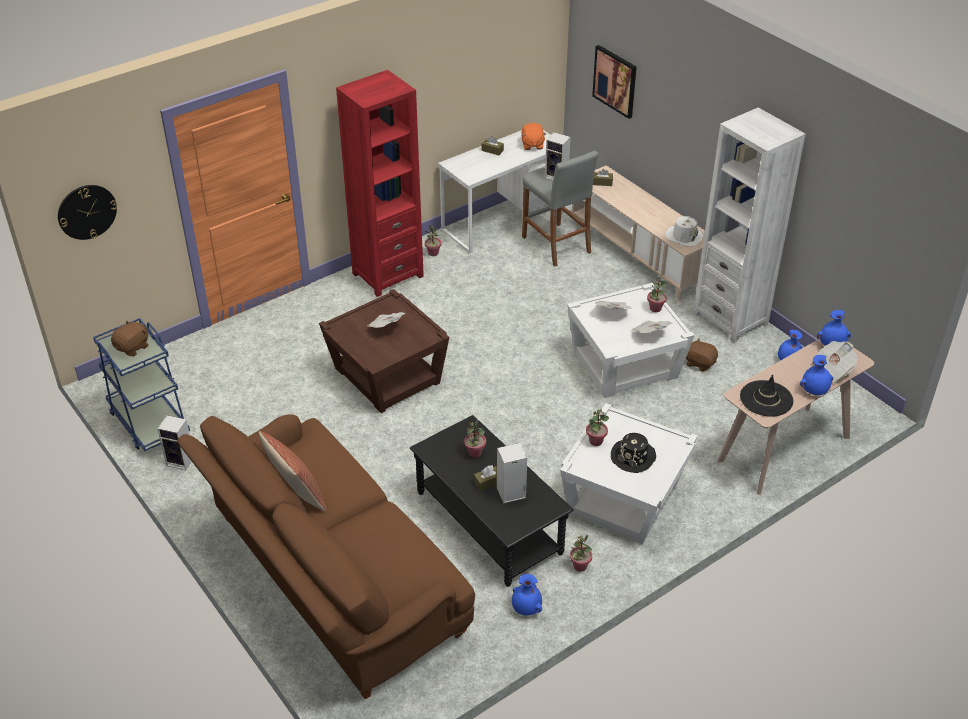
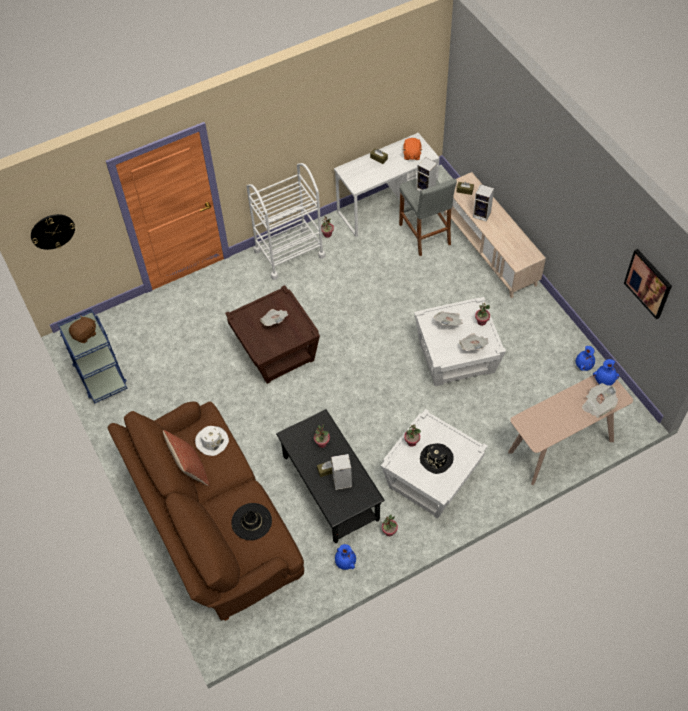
camera: 10 degrees right, 15 degrees up
(181, 461) = (120, 412): speaker -> speaker (482, 214)
(387, 275) = (289, 253): red bookcase -> white cart
(615, 81) = (480, 115): picture -> picture (648, 283)
(683, 236) = (518, 252): white hat -> white hat (212, 441)
(699, 363) = (514, 360): brown plush toy -> none
(730, 318) = (547, 320): white bookcase -> none
(766, 399) = (541, 426): black hat -> black hat (251, 521)
(814, 391) = (580, 423): blue vase -> none

